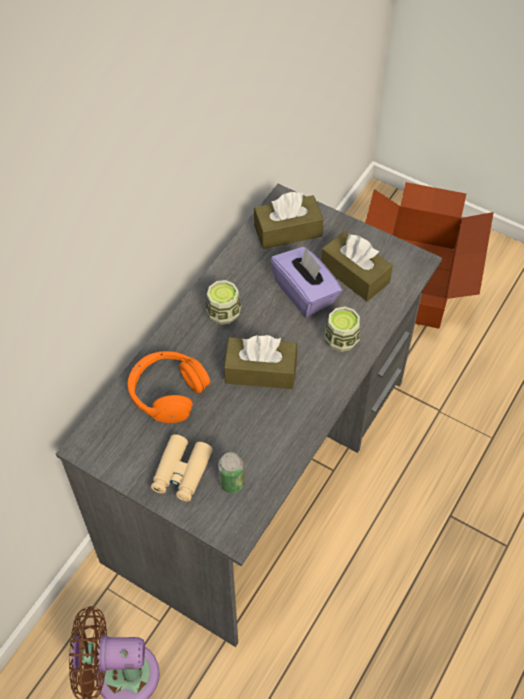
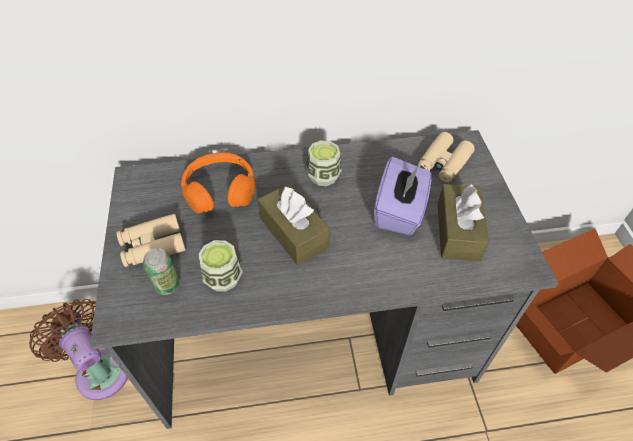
camera: 50 degrees right, 5 degrees down
(288, 231) = (443, 163): brown tissue box -> beige binoculars
(341, 340) = (381, 267): cup -> cup (223, 278)

